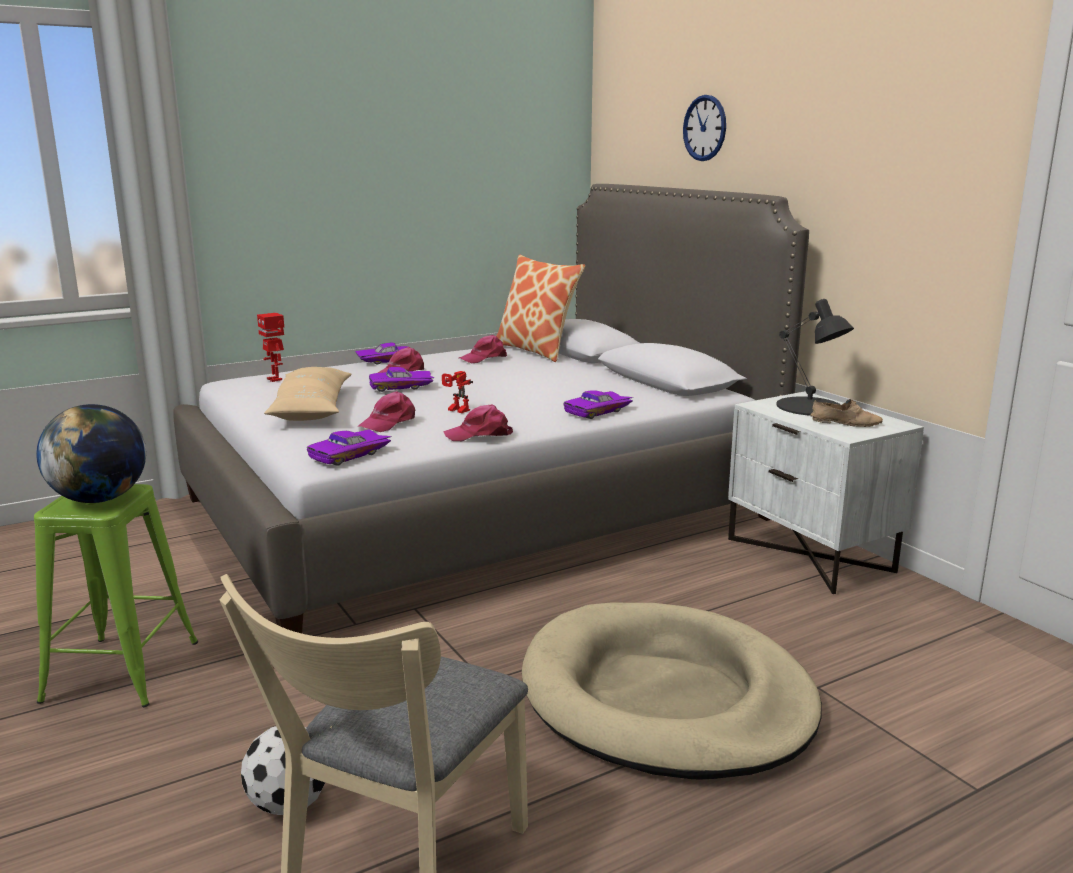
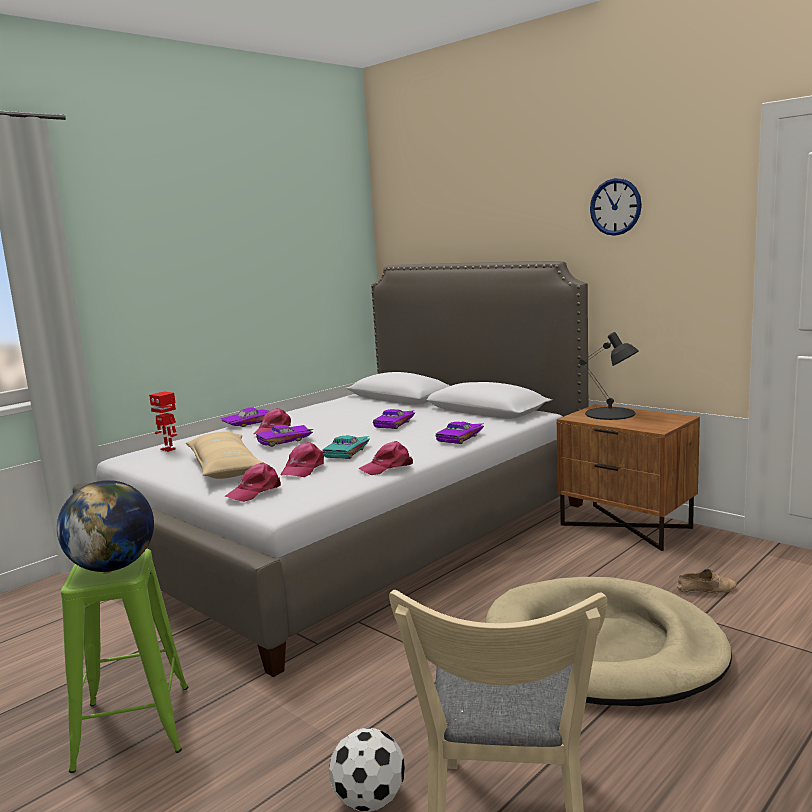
camera: 15 degrees left, 5 degrees down
(351, 455) = (299, 498): purple toy car -> purple toy car (396, 424)
(456, 410) = (348, 452): toy robot -> turquoise toy car
(484, 358) = (328, 411): pink cap -> pink cap (255, 491)
(536, 350) = (364, 401): pillow -> none
(704, 128) = (482, 216): wall clock -> wall clock (615, 207)
(811, 555) = (626, 526): white nightstand -> brown nightstand
(845, 422) = (646, 421): beige shoe -> beige shoe (706, 589)

